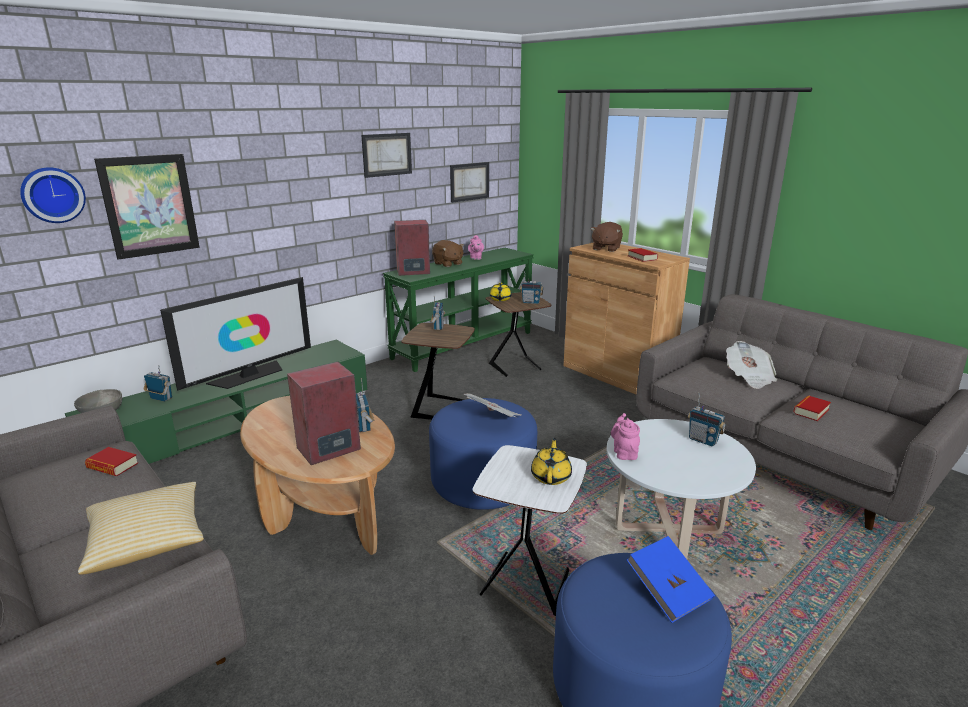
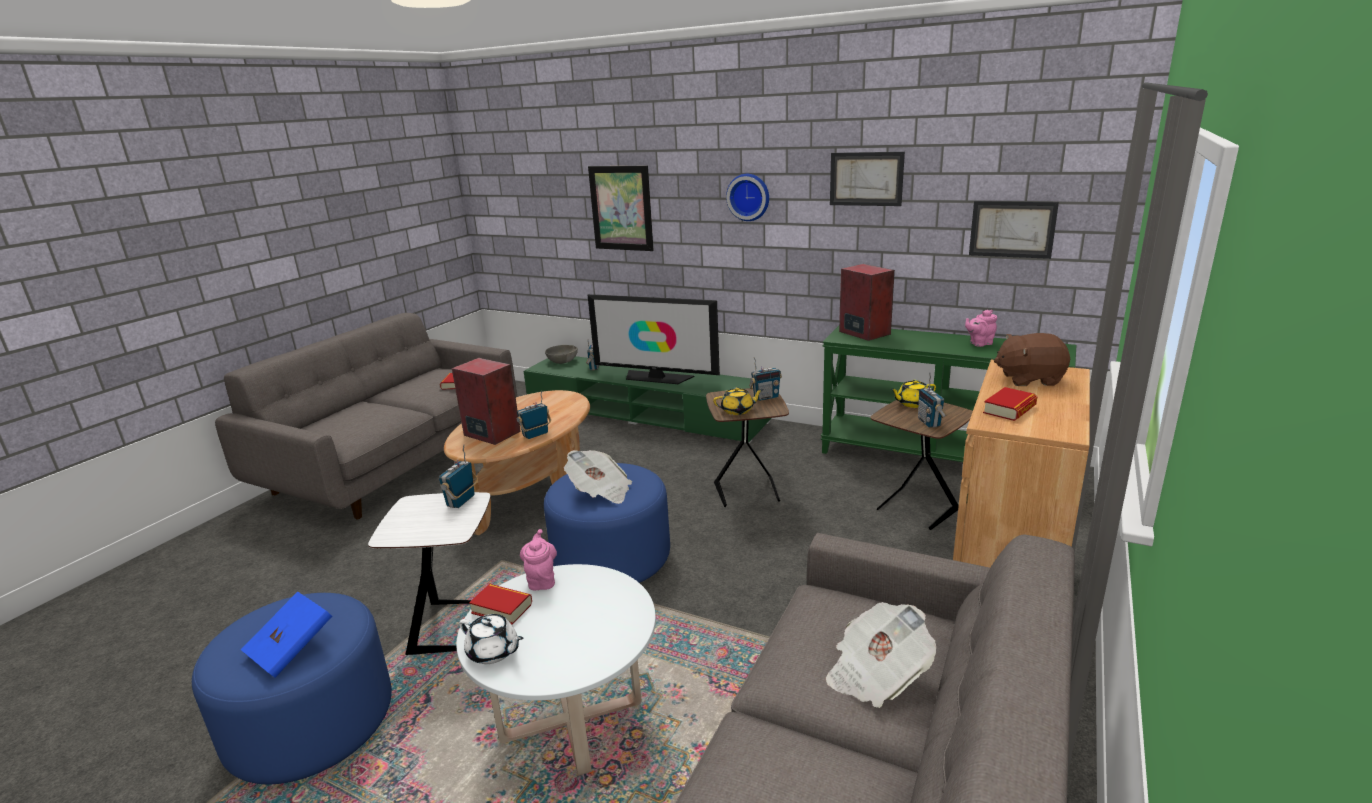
camera: 70 degrees right, 0 degrees up
(52, 195) = (564, 191): wall clock -> wall clock (749, 197)
(147, 541) = (368, 423): pillow -> none
(448, 264) = (925, 338): brown plush toy -> none
(551, 476) = (431, 527): yellow teapot -> yellow teapot (738, 411)
(624, 453) = (541, 579): pink teapot -> pink teapot turned 75 degrees counterclockwise
(703, 440) = (599, 639): radio -> radio (461, 501)
(709, 479) = (493, 652): none -> white teapot
(811, 411) = (773, 764): book -> book (502, 608)

